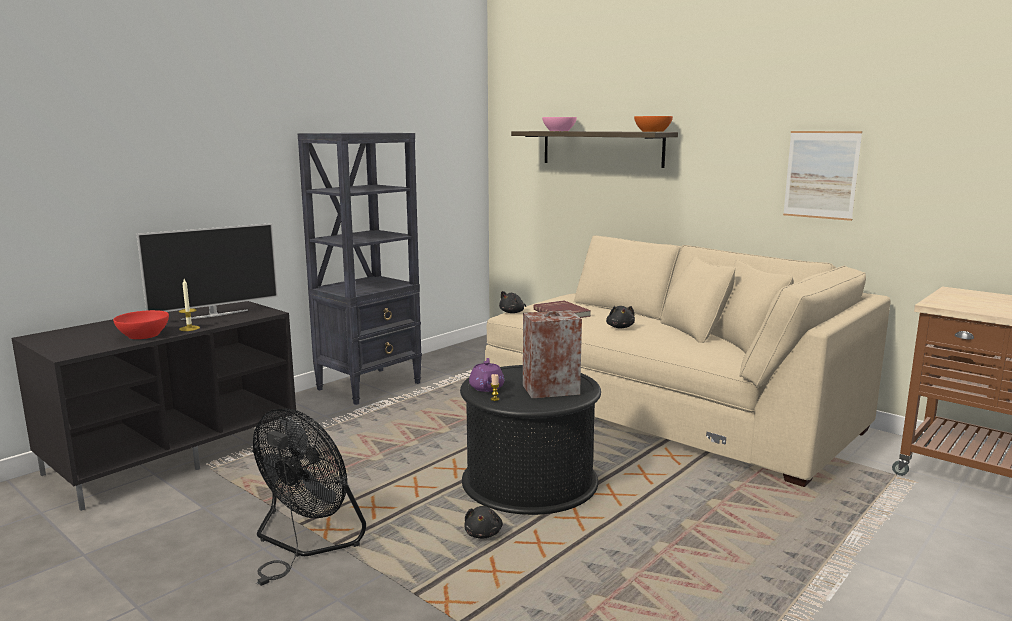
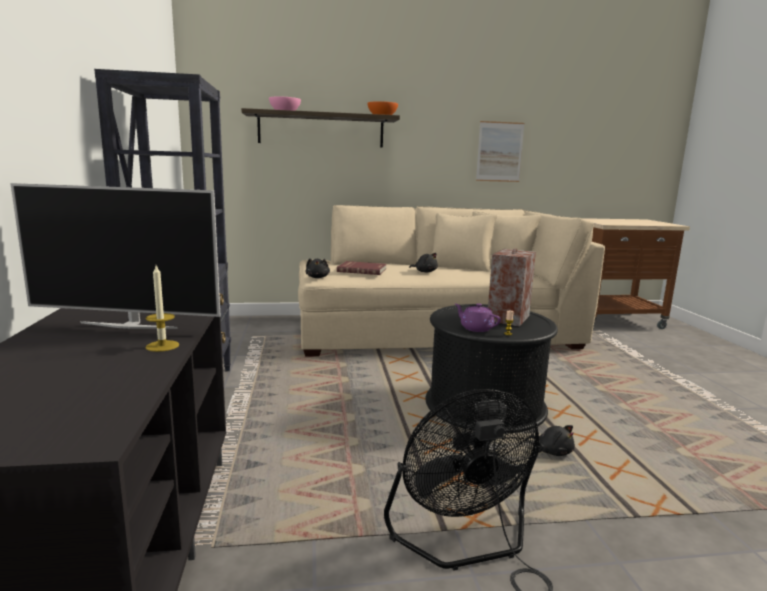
camera: 50 degrees left, 0 degrees up
(143, 335) = (122, 372): red bowl -> none
(214, 314) = (129, 325): television -> television turned 90 degrees clockwise

